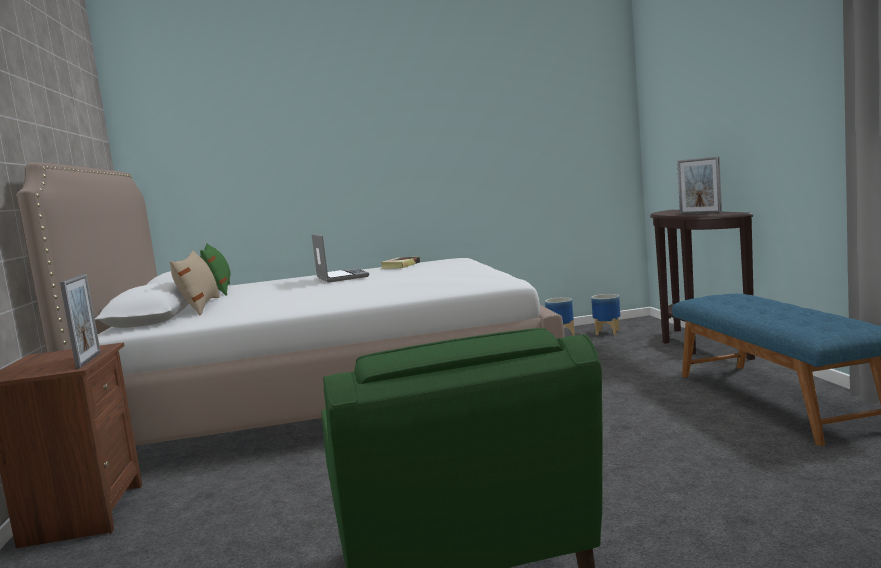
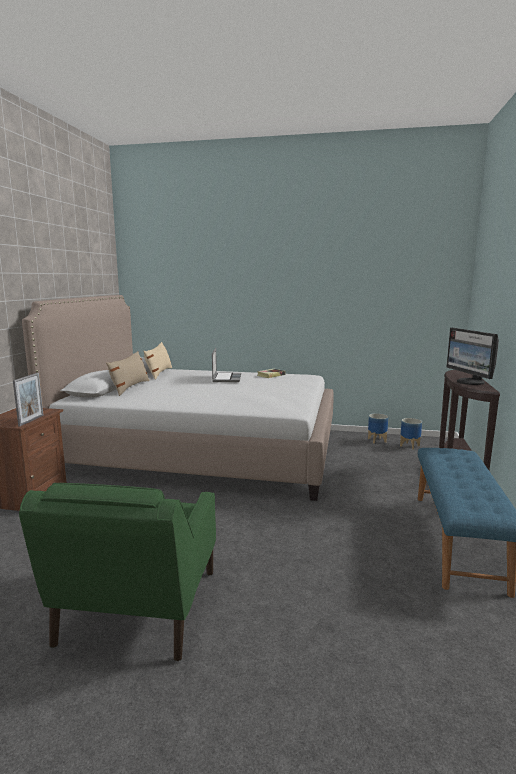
camera: 20 degrees right, 5 degrees up
(219, 290) = (159, 373): green pillow -> beige pillow
(700, 213) = (470, 382): picture frame -> monitor

